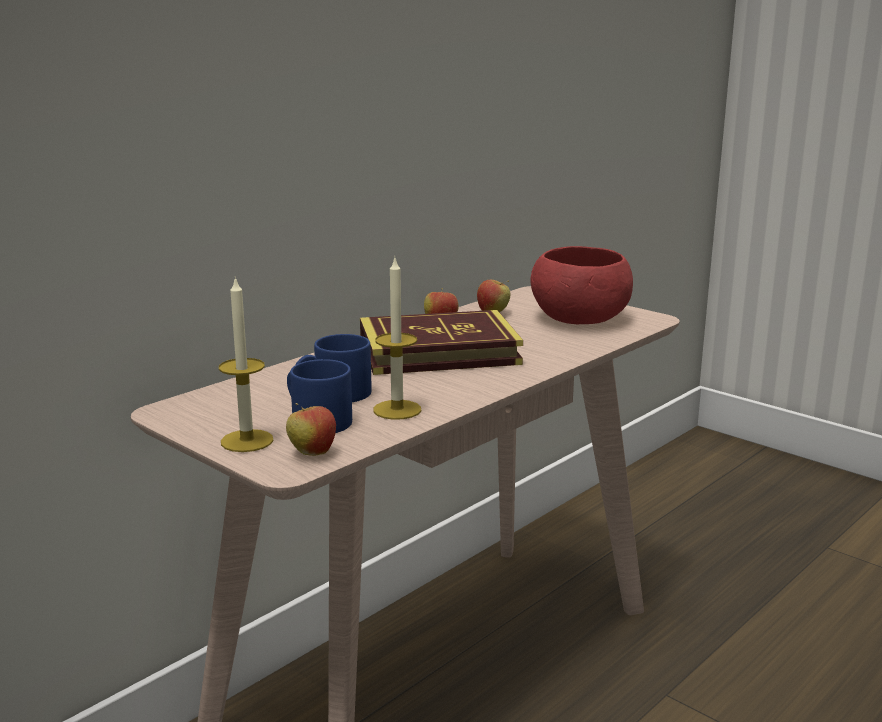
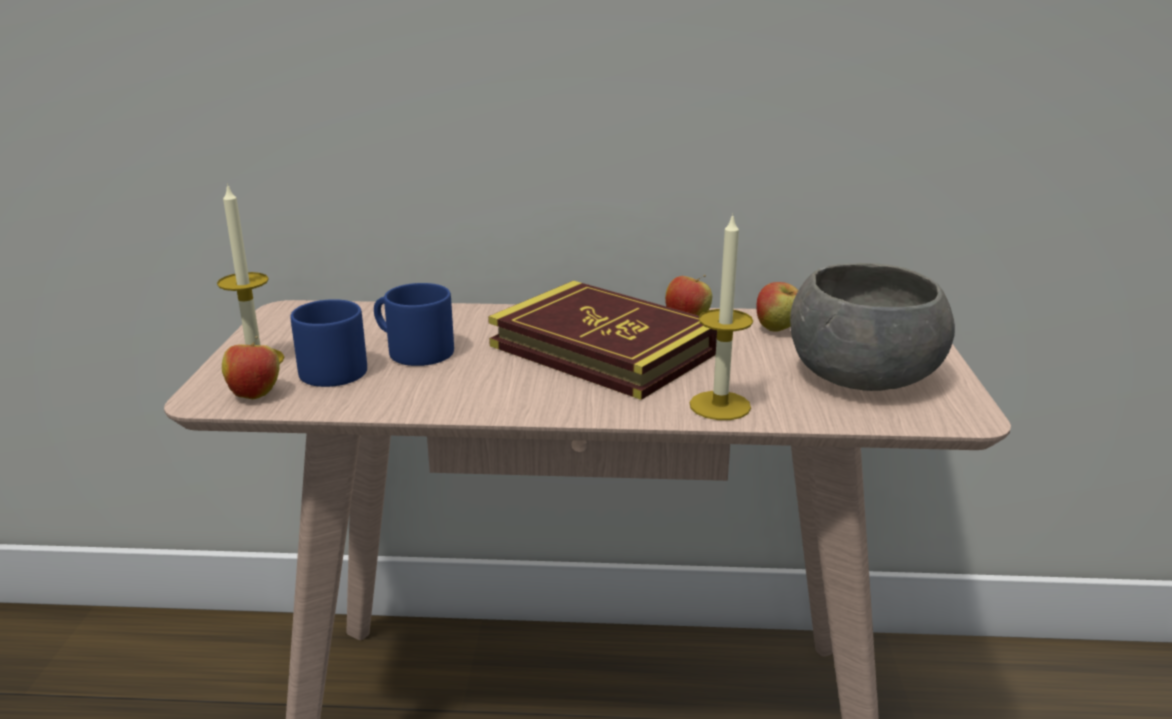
camera: 50 degrees right, 5 degrees up
(397, 410) = (410, 389): candle -> candle (720, 405)
(580, 319) = (861, 376): red bowl -> grey bowl

